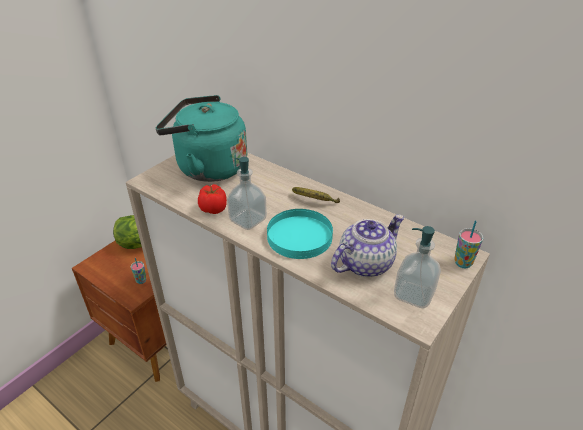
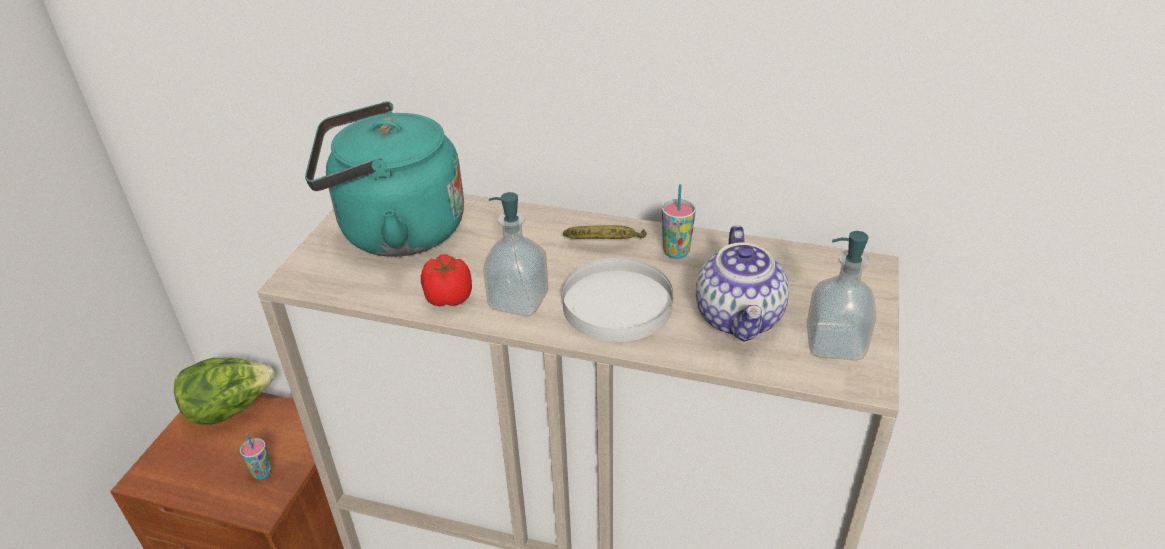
camera: 20 degrees left, 0 degrees up
(299, 236) = (616, 305): turquoise plate -> white plate
(365, 263) = (740, 318): teapot -> teapot turned 150 degrees clockwise
(463, 263) = (872, 280): cup -> cup (676, 252)

